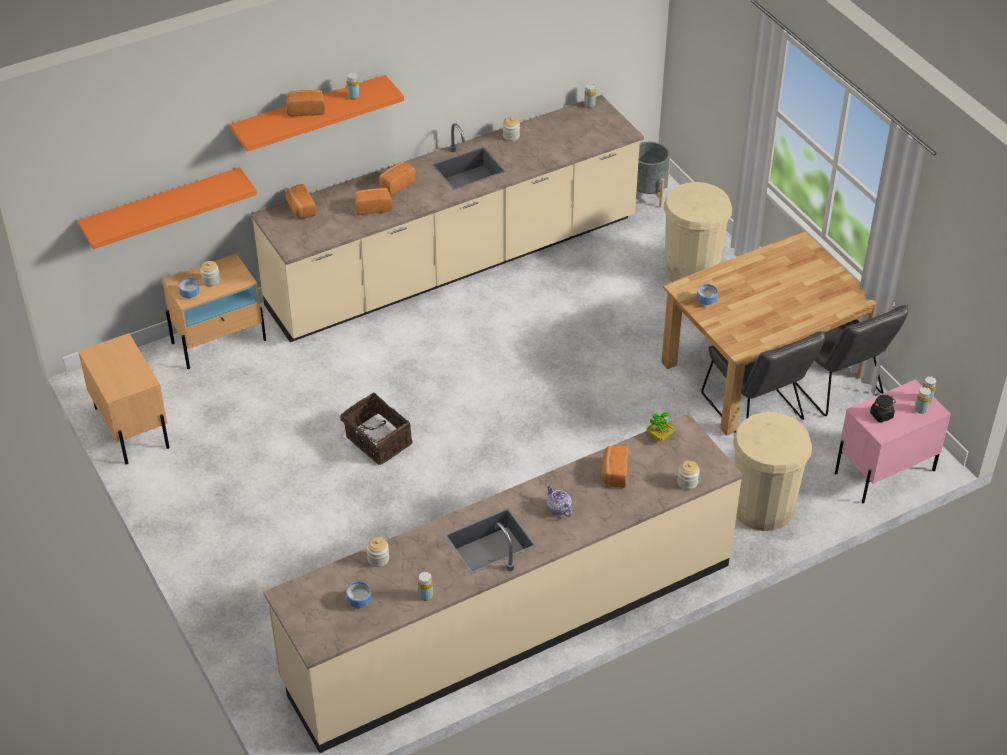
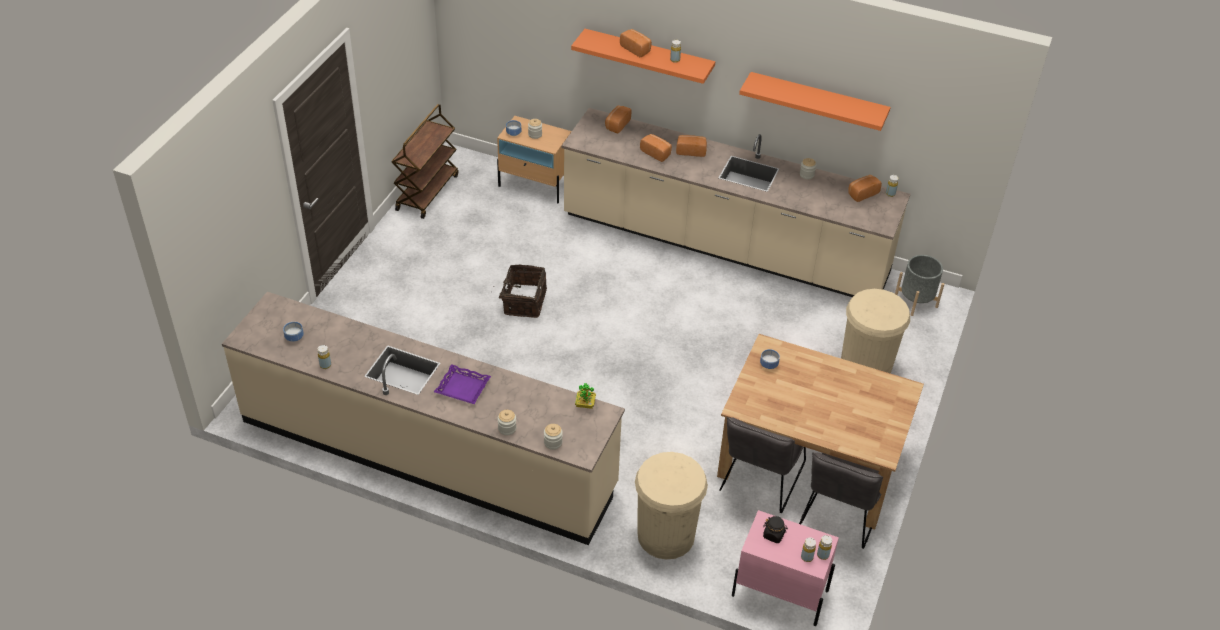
camera: 50 degrees right, 0 degrees up
(131, 427) = (427, 192): beige nightstand -> brown cart
(162, 206) = (526, 61): orange shelf -> orange shelf (817, 100)
(378, 559) = (338, 326): jar -> jar (507, 428)
(558, 509) = (462, 388): teapot -> purple tray
(614, 473) = (524, 399): bread -> bread (862, 193)

